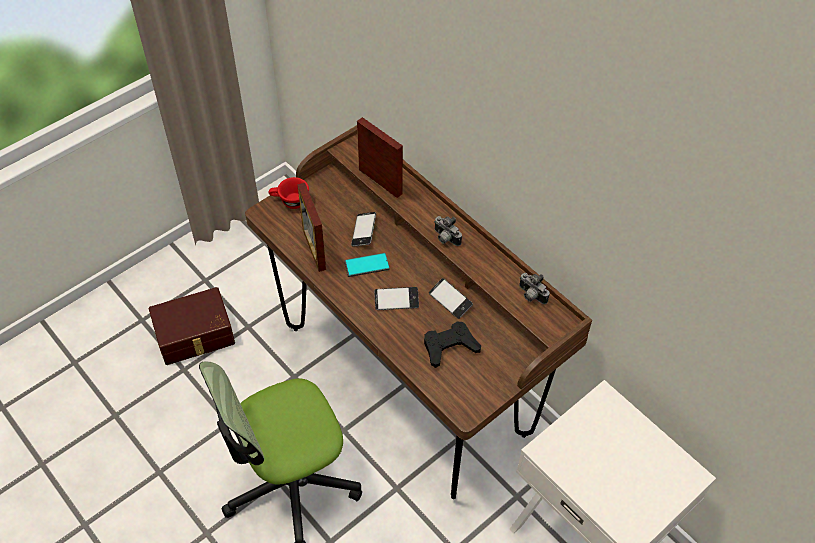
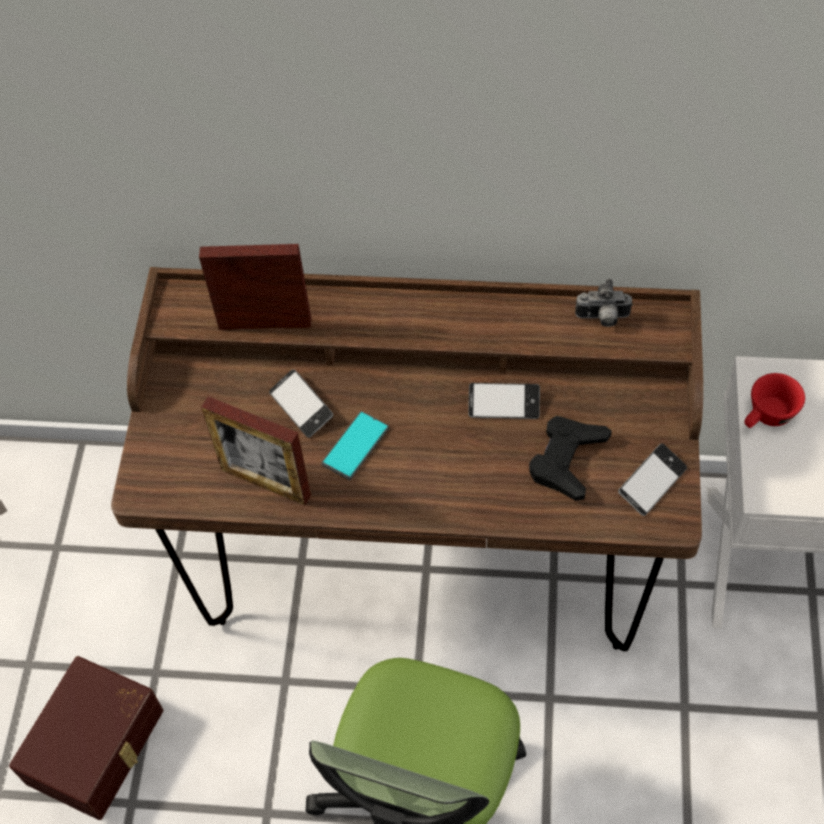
camera: 40 degrees left, 5 degrees up
(290, 202) = (159, 447): red cup -> red cup (767, 417)
(396, 301) = (442, 459): phone -> phone (651, 483)
(445, 238) = (428, 330): camera -> none

